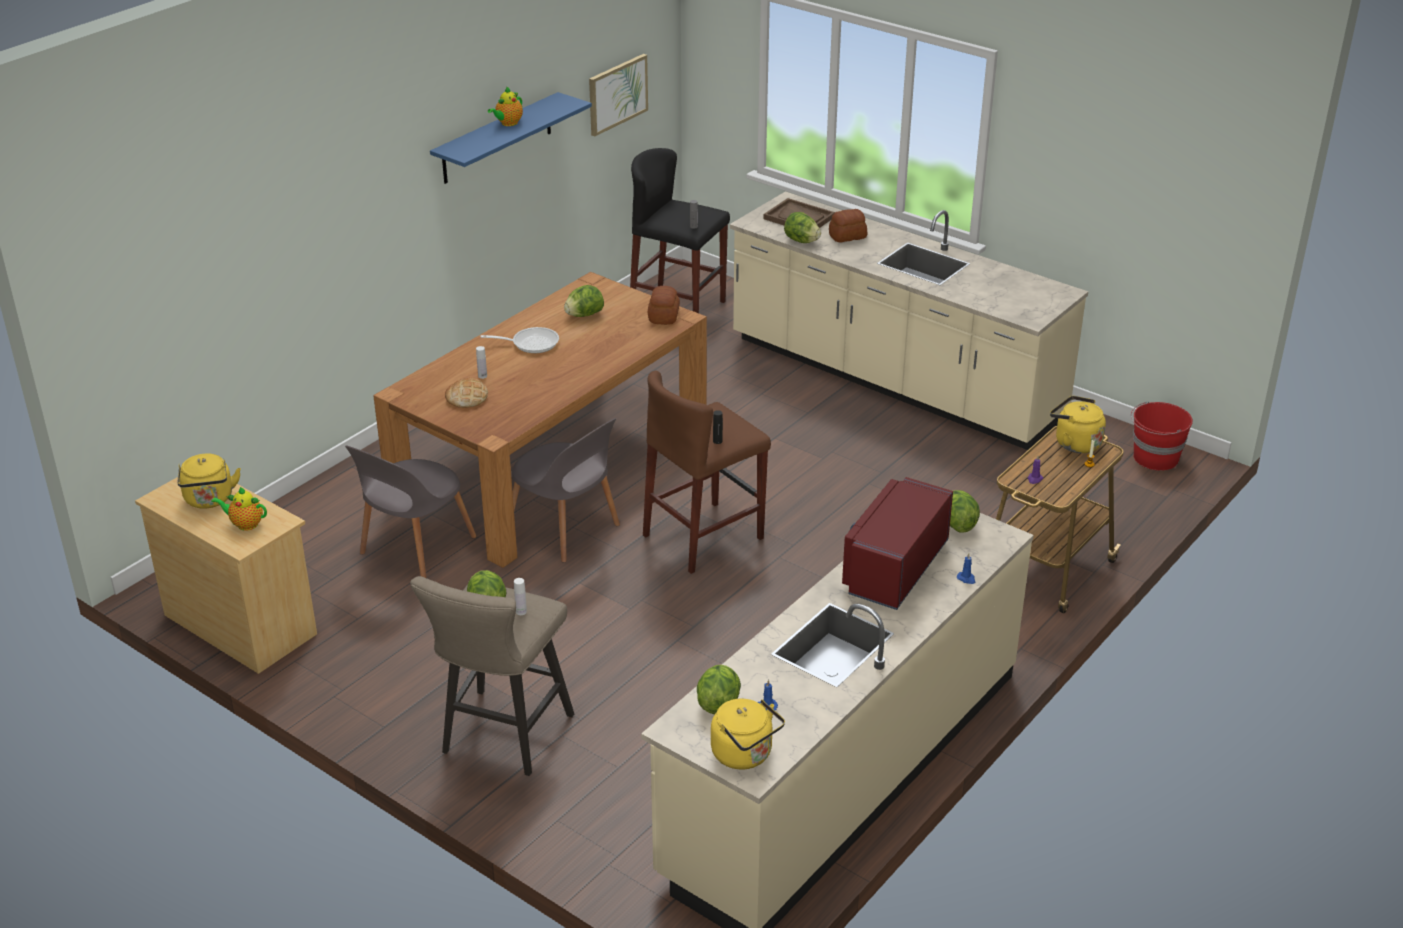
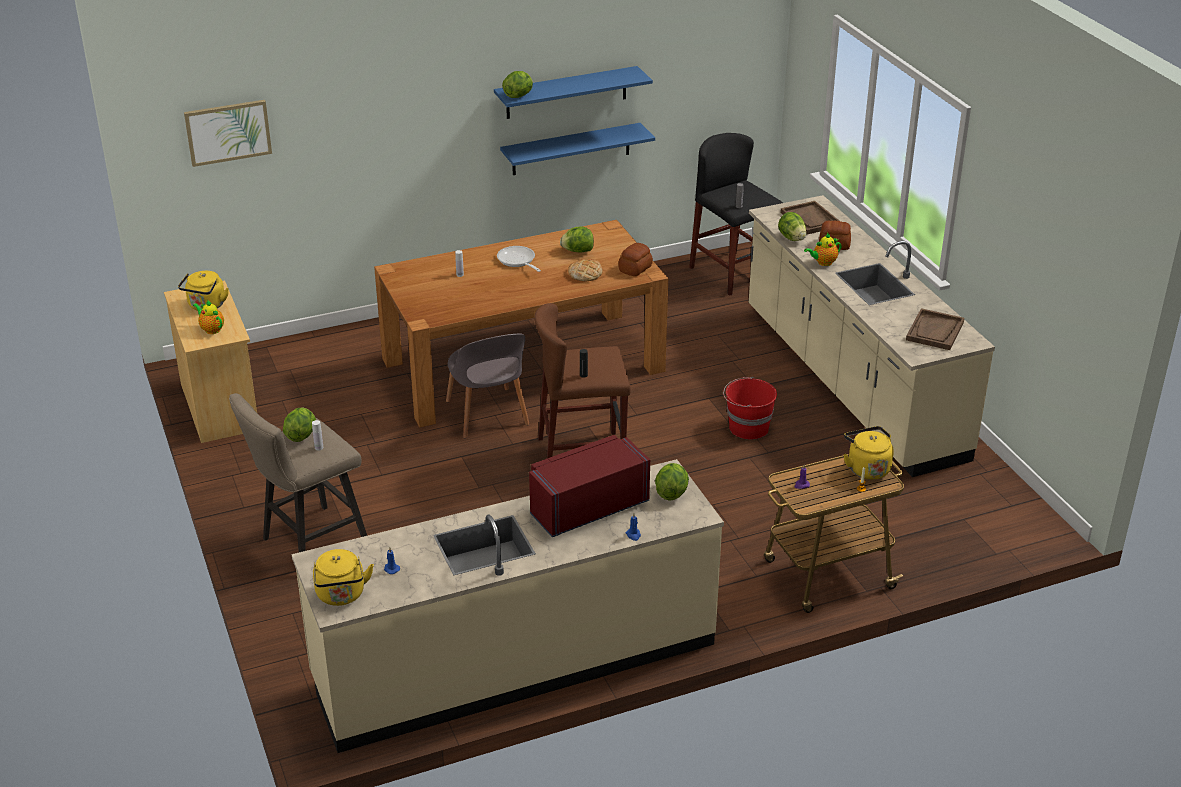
camera: 30 degrees right, 0 degrees up
(415, 548) = (374, 393): grey chair -> none
(467, 397) = (433, 287): bread -> bread (585, 273)
(505, 205) = (571, 149): none -> blue shelf
(508, 123) = (571, 82): teapot -> teapot (823, 263)
(531, 343) = (517, 261): frying pan -> frying pan turned 150 degrees counterclockwise
(617, 94) = (706, 79): picture -> picture (228, 132)
(718, 703) = (362, 554): lettuce -> lettuce (519, 96)
(1023, 292) = (935, 331): none -> brown tray
(1155, 458) = (1019, 519): red bucket -> red bucket (747, 428)

